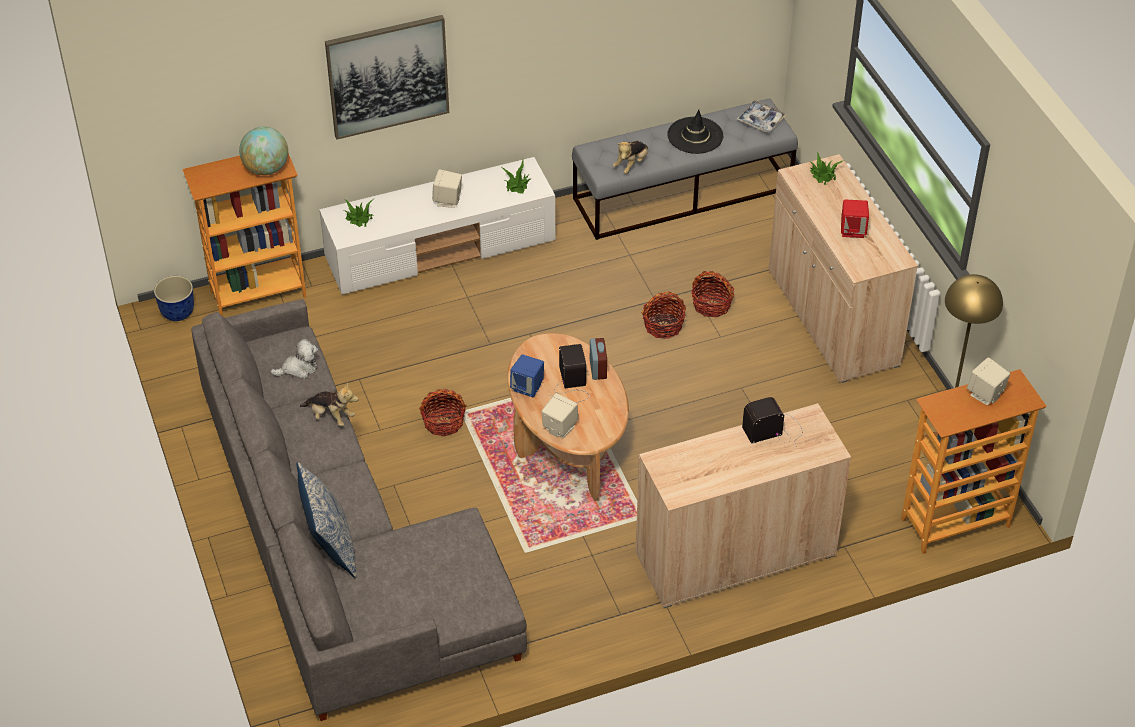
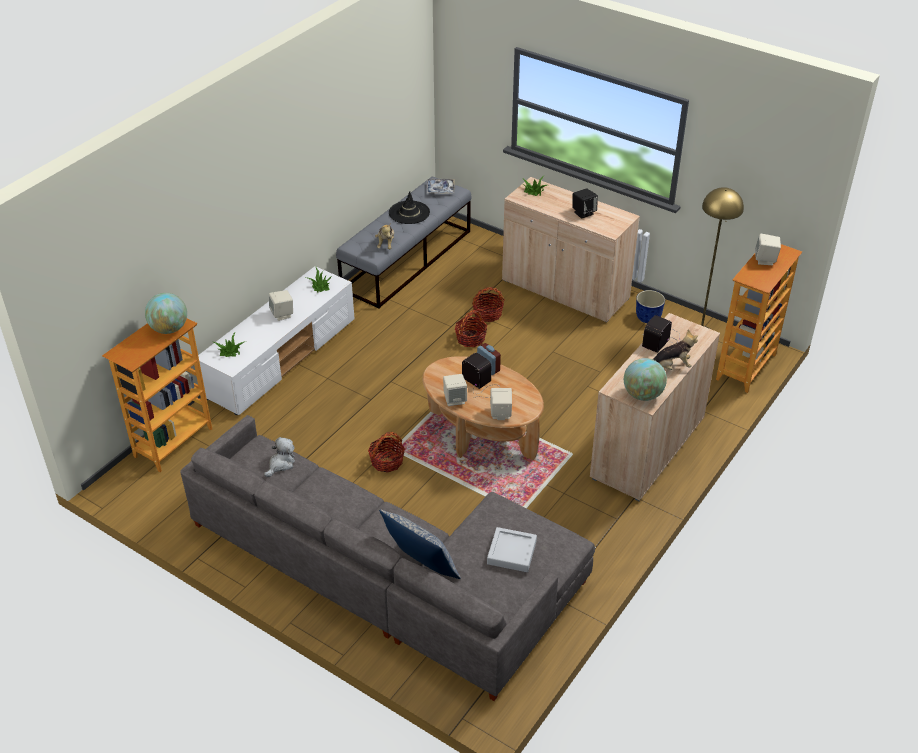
camera: 35 degrees left, 5 degrees down
(177, 313) = (122, 484): planter -> planter (647, 318)
(330, 416) = (335, 483): plush toy -> plush toy (671, 367)
(387, 76) = (223, 227): picture -> none
(428, 580) = (511, 552): none -> grey tray
(527, 387) = (455, 399): blue speaker -> beige speaker
(682, 482) = (642, 395): none -> globe
(853, 230) = (583, 213): red speaker -> black speaker

